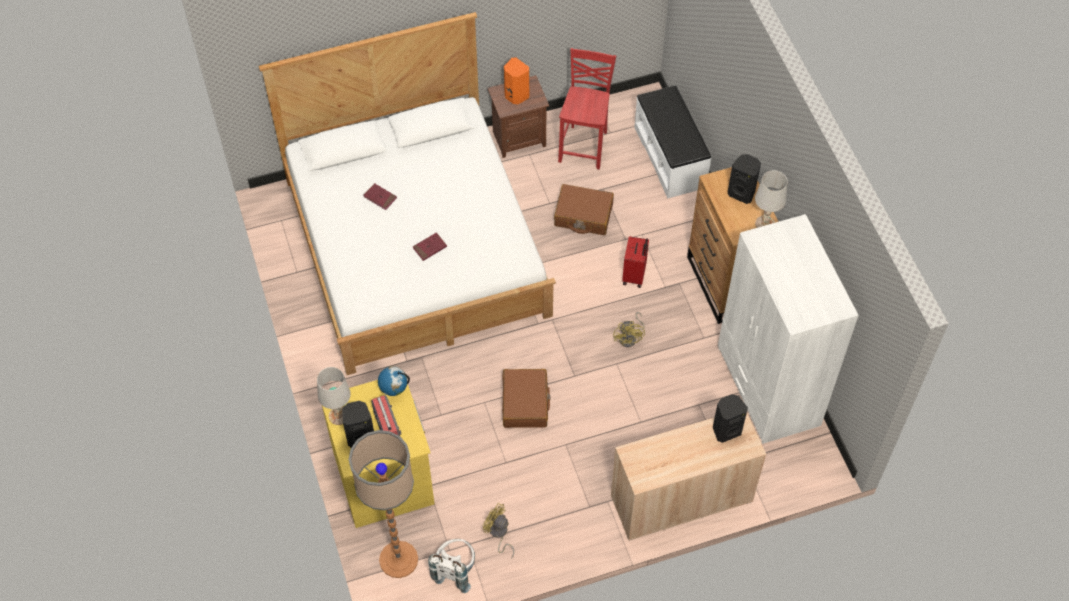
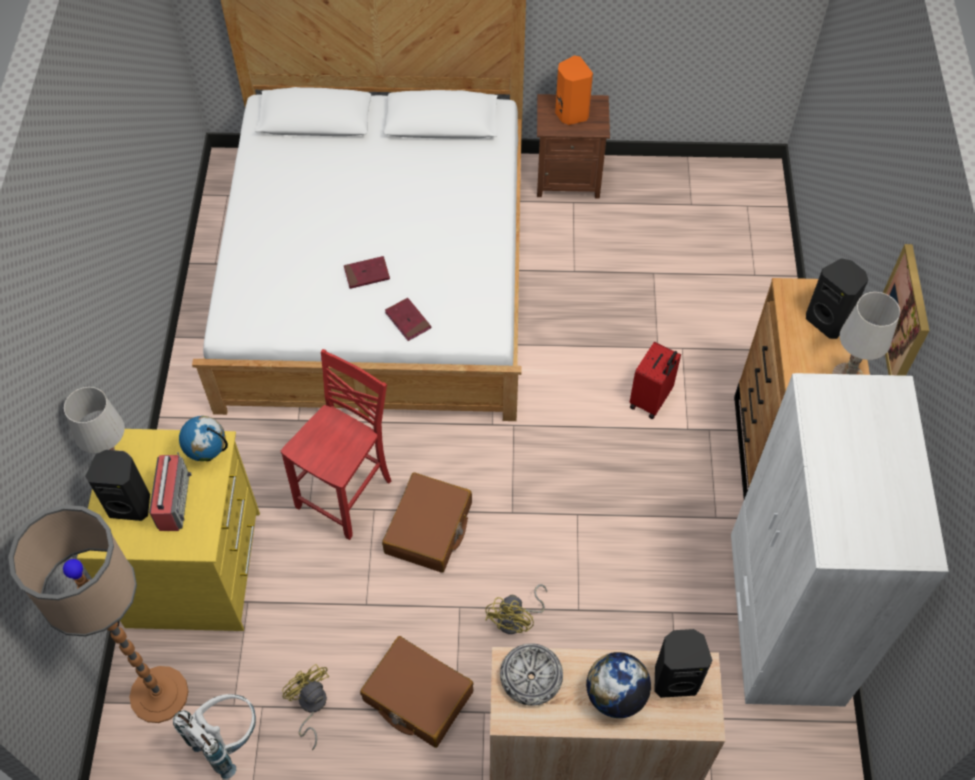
camera: 20 degrees right, 0 degrees up
(380, 197) = (332, 191): red book -> red book (408, 320)
(583, 215) = (613, 300): brown suitcase -> brown suitcase (417, 697)
(585, 146) = (650, 212): red chair -> red chair (347, 494)
(630, 337) = (611, 484): yellow fan -> yellow fan (516, 620)
(644, 456) = (531, 677): none -> bowl
(670, 157) = (761, 258): white bench -> none
(696, 450) = (615, 695): none -> globe
(790, 180) = (905, 317): none -> picture

